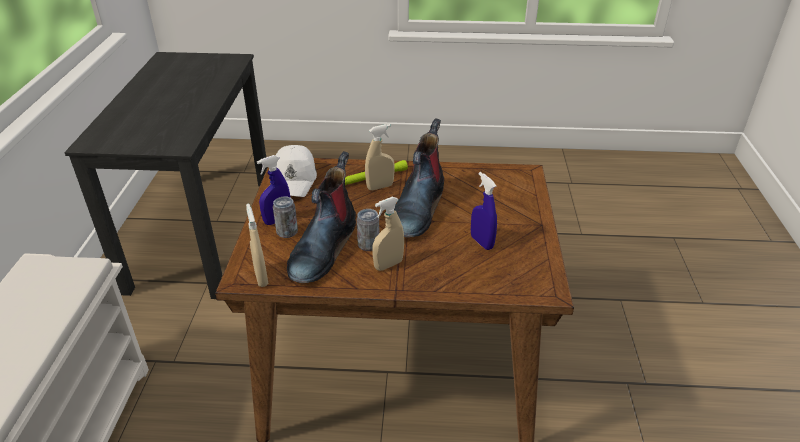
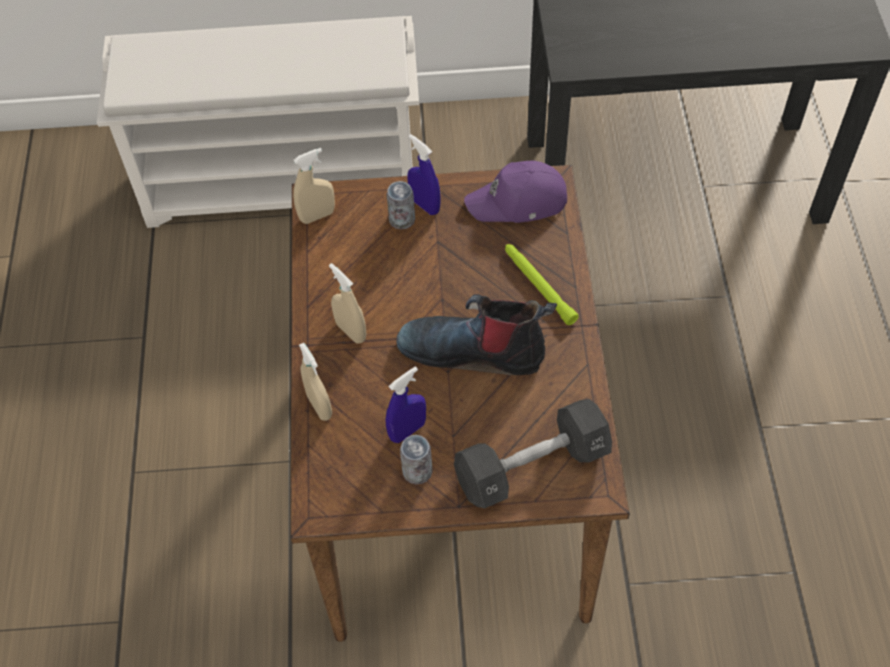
camera: 85 degrees right, 20 degrees up
(295, 179) = (518, 202): white cap -> purple cap
(323, 248) = (375, 261): boot -> none
(368, 245) = (387, 306): can -> can (417, 471)
(380, 187) = (518, 300): beige spray bottle -> beige spray bottle (319, 406)
(511, 193) = (532, 466): none -> black dumbbell

